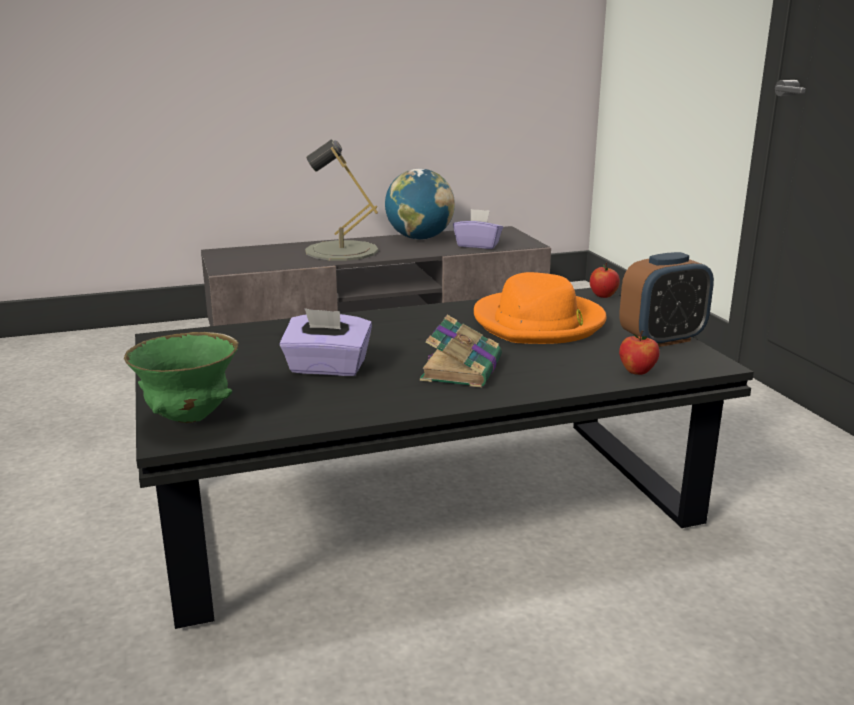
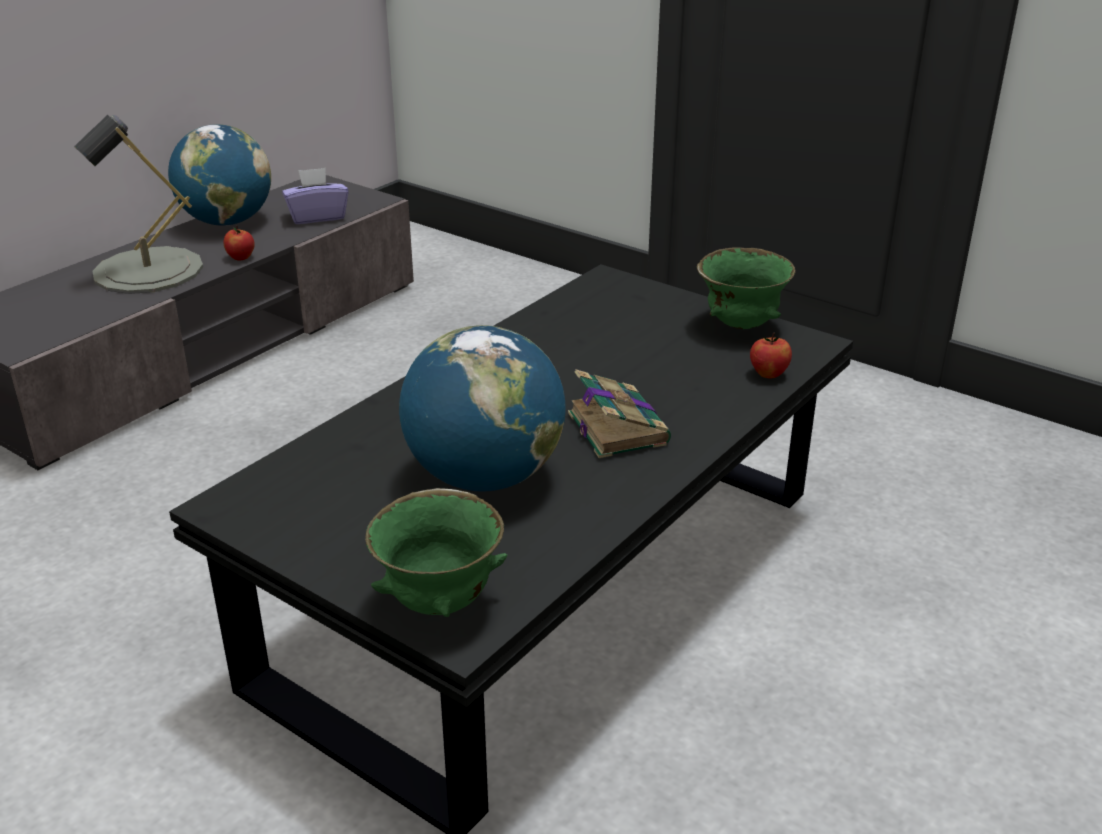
camera: 35 degrees left, 10 degrees up
(327, 368) = (484, 477): purple tissue box -> globe
(539, 323) = (608, 338): orange hat -> none
(603, 295) = (618, 279): apple -> apple (241, 258)
(662, 339) = (740, 324): alarm clock -> green bowl

